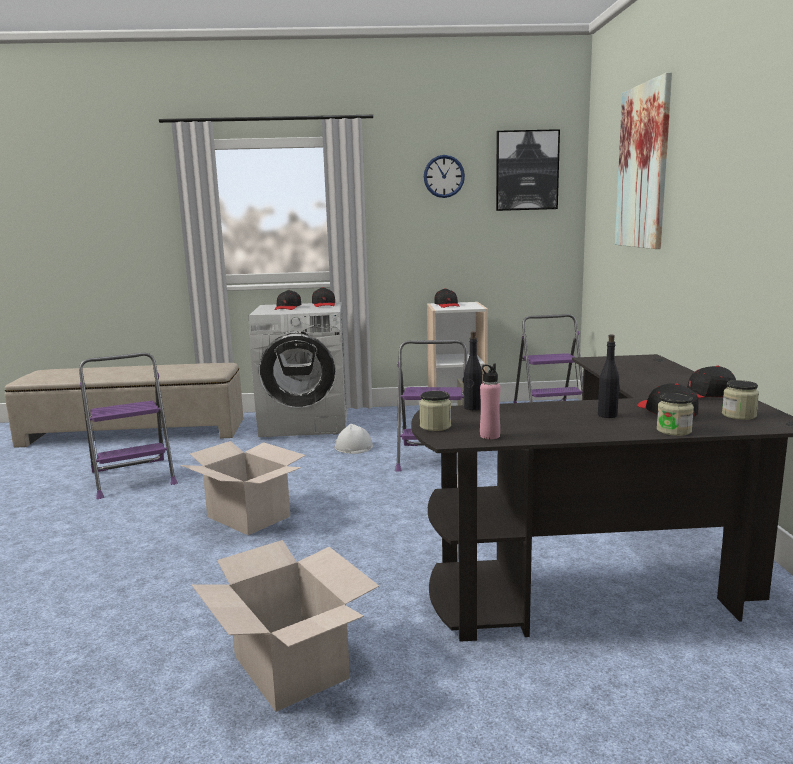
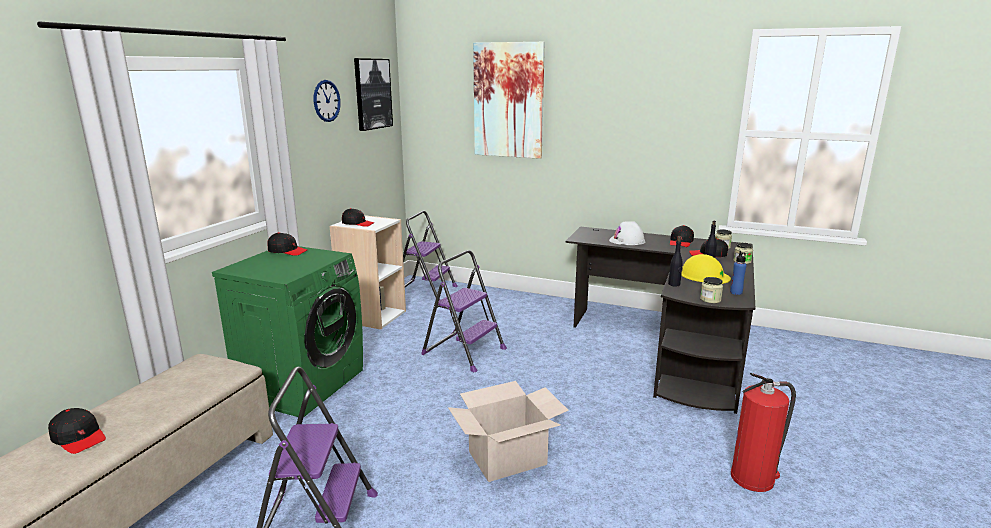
camera: 65 degrees left, 5 degrees up
(288, 307) = (272, 264): black cap -> black cap (79, 437)
(289, 667) = (753, 478): cardboard box -> fire extinguisher
(305, 426) = (302, 386): white washing machine -> green washing machine
(353, 447) = (396, 376): white hard hat -> white hard hat (627, 241)
(489, 436) = (736, 292): pink bottle -> blue bottle
(543, 417) = (704, 275): none -> yellow hard hat

